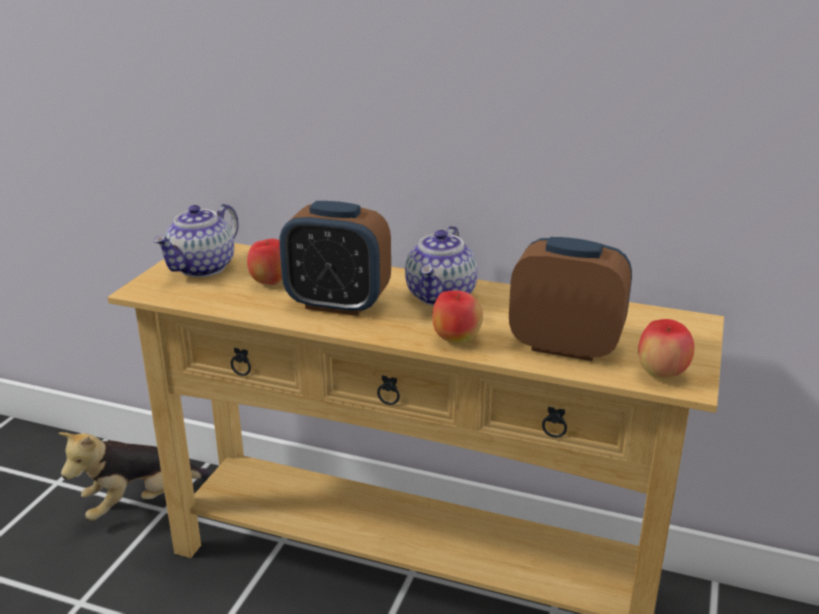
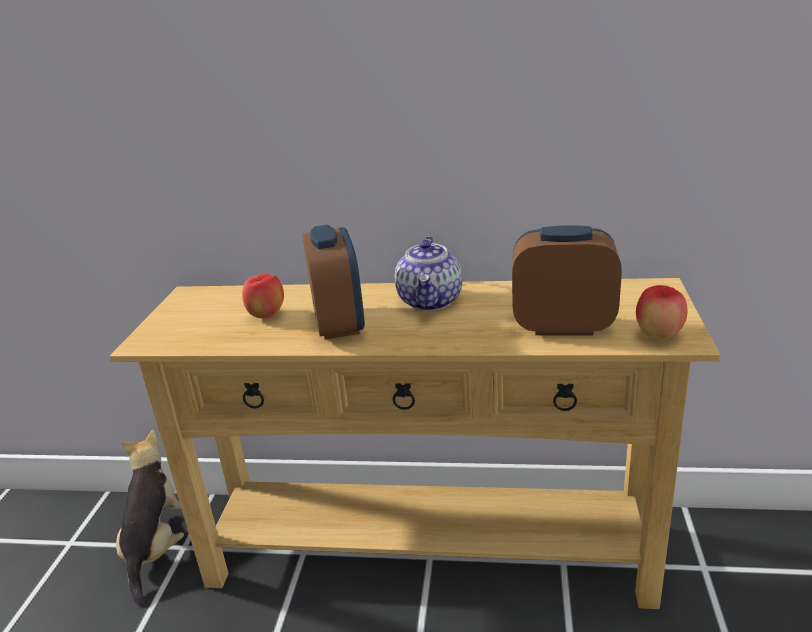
camera: 10 degrees left, 0 degrees up
(139, 503) = (157, 546): plush toy -> plush toy turned 135 degrees clockwise
(202, 268) = (195, 313): teapot -> none
(337, 304) = (339, 324): alarm clock -> alarm clock turned 105 degrees counterclockwise
(456, 340) = (464, 338): apple -> none

